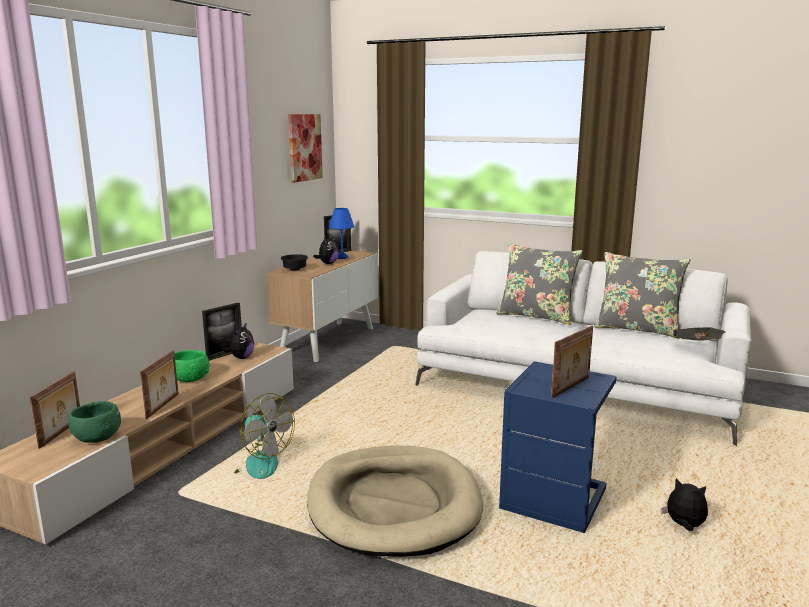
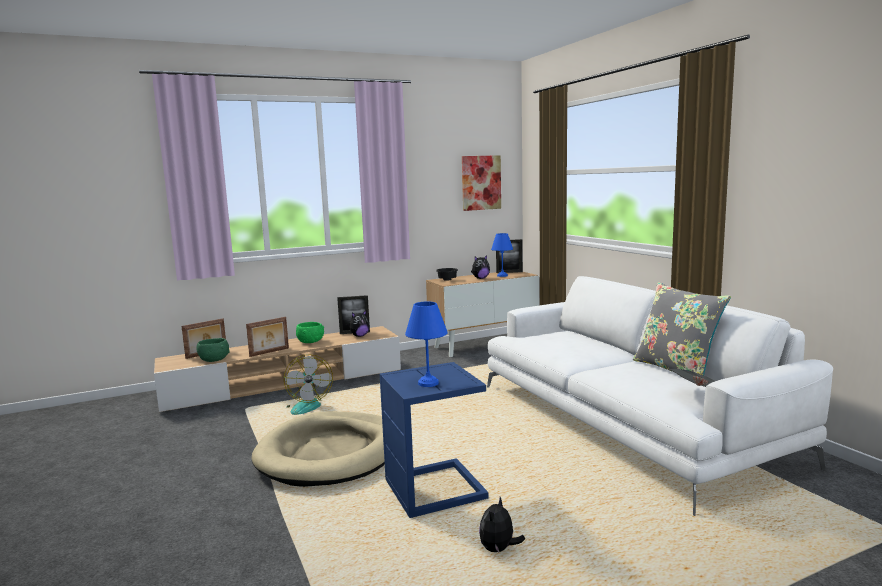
camera: 40 degrees right, 5 degrees down
(536, 316) = (601, 342): grey pillow -> none
(572, 387) = (429, 383): picture frame -> blue table lamp
(684, 526) = (499, 549): plush toy -> plush toy turned 135 degrees counterclockwise

